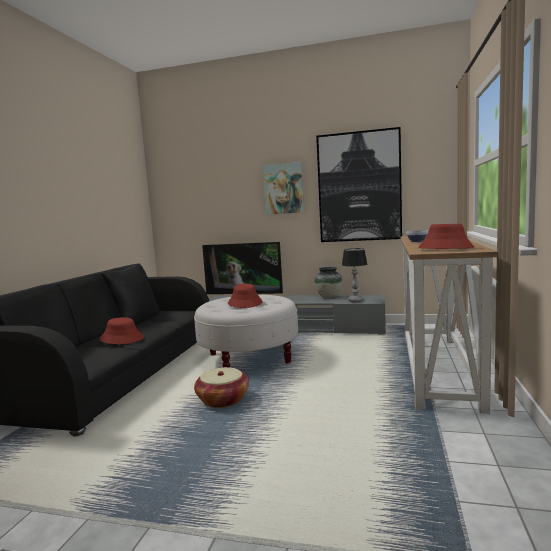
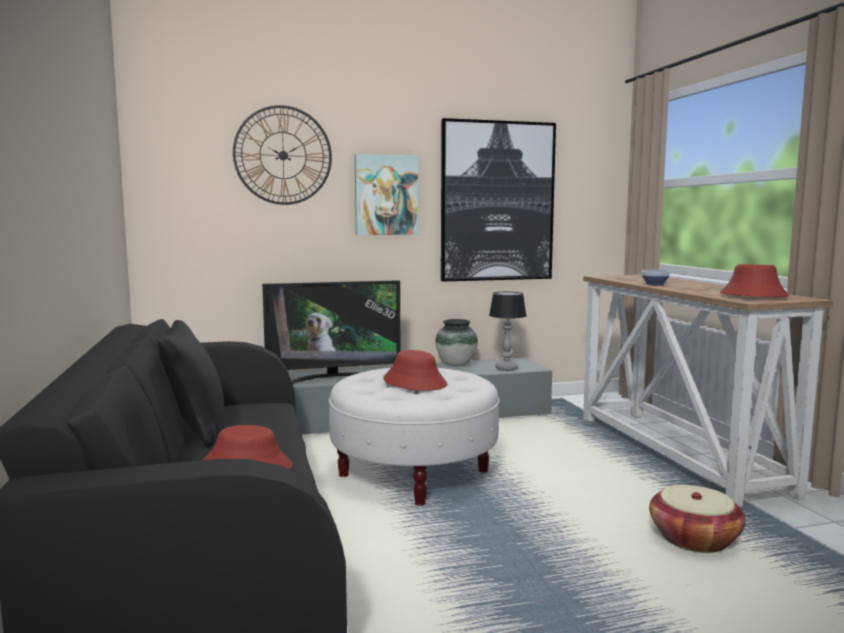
camera: 30 degrees left, 0 degrees up
(223, 170) = (283, 155): none -> wall clock
(223, 400) = (481, 545): basket -> basket (694, 539)

